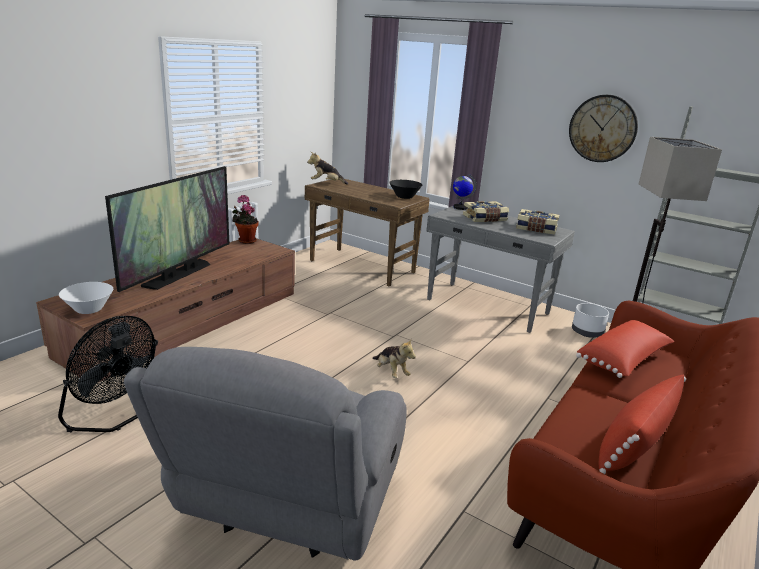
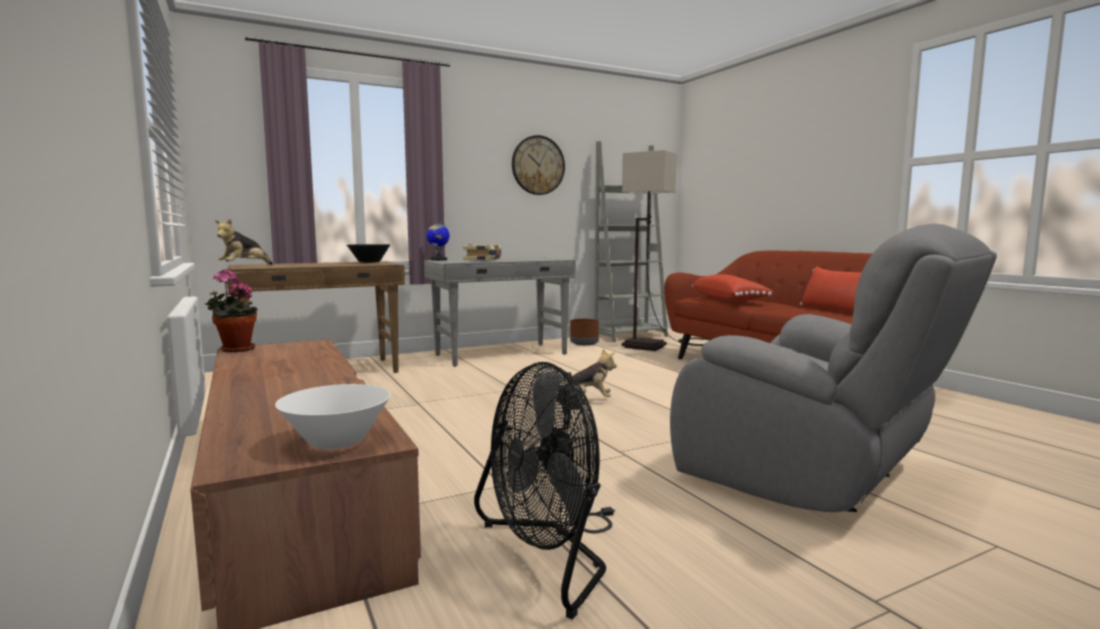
camera: 60 degrees left, 15 degrees down
(178, 275) = (293, 385): television -> none
(536, 229) = (530, 258): book -> none
(586, 332) = (584, 343): white planter -> brown planter

